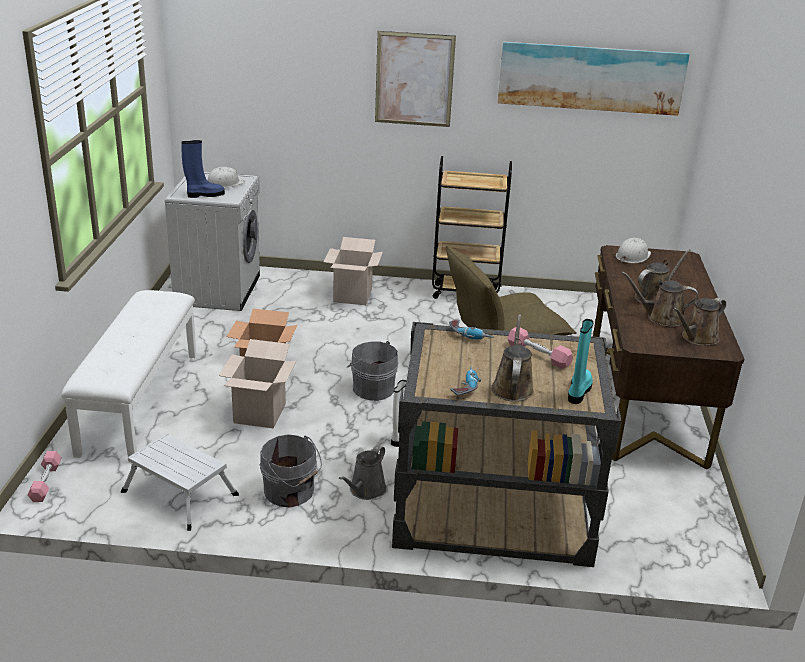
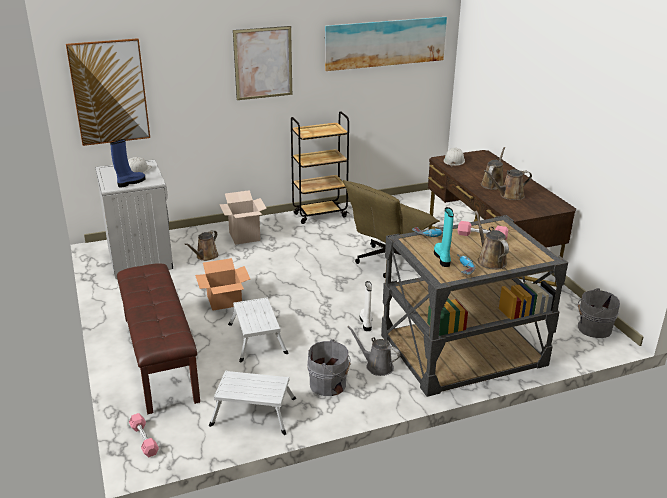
camera: 25 degrees left, 0 degrees up
(139, 401) = (158, 357): white bench -> brown bench
(221, 85) = (109, 92): none -> picture
(259, 414) = (257, 338): cardboard box -> white step ladder
(365, 490) = (377, 366): grey watering can -> grey watering can turned 120 degrees clockwise
(372, 388) = (318, 297): grey bucket -> grey bucket (592, 328)
(578, 391) = (527, 252): turquoise boot -> turquoise boot (443, 258)
(697, 338) = (541, 203): brown watering can -> brown watering can (205, 256)

